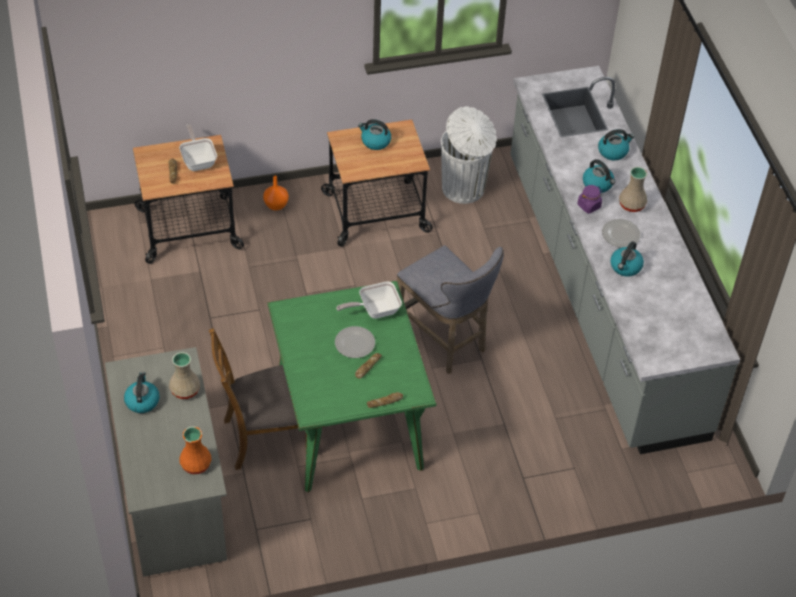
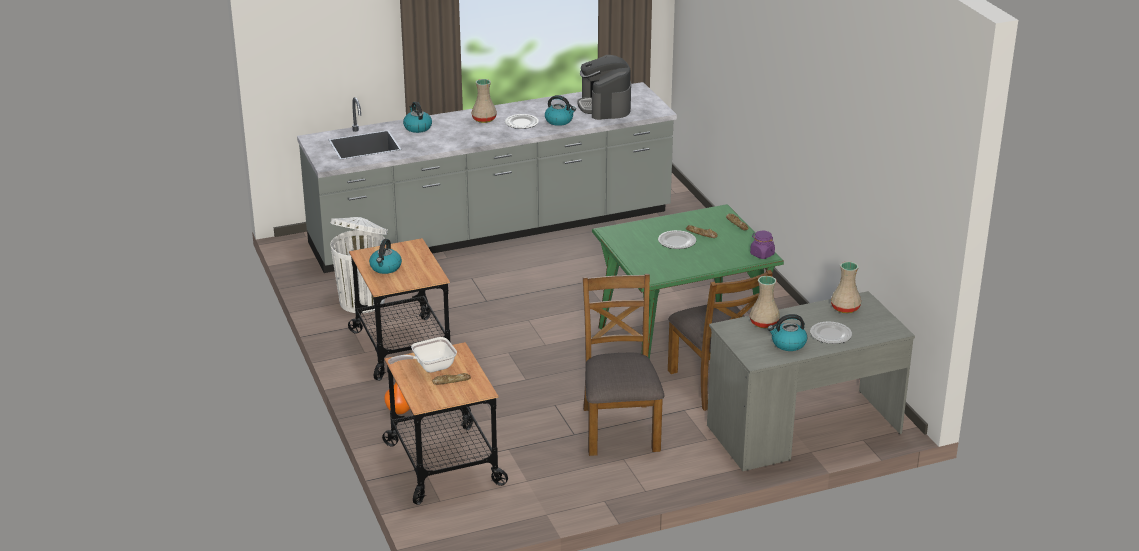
camera: 95 degrees left, 20 degrees down
(149, 439) = (830, 335): none -> plate
(196, 463) = (844, 308): orange vase -> beige vase
(210, 351) = (619, 428): none -> brown chair
(375, 310) = (633, 235): frying pan -> none
(444, 341) = (569, 300): grey stool -> none
(589, 206) = (489, 136): purple jar -> purple jar (762, 254)
(598, 184) = (461, 133): kettle -> none
(665, 312) = (605, 106): none -> coffee machine

